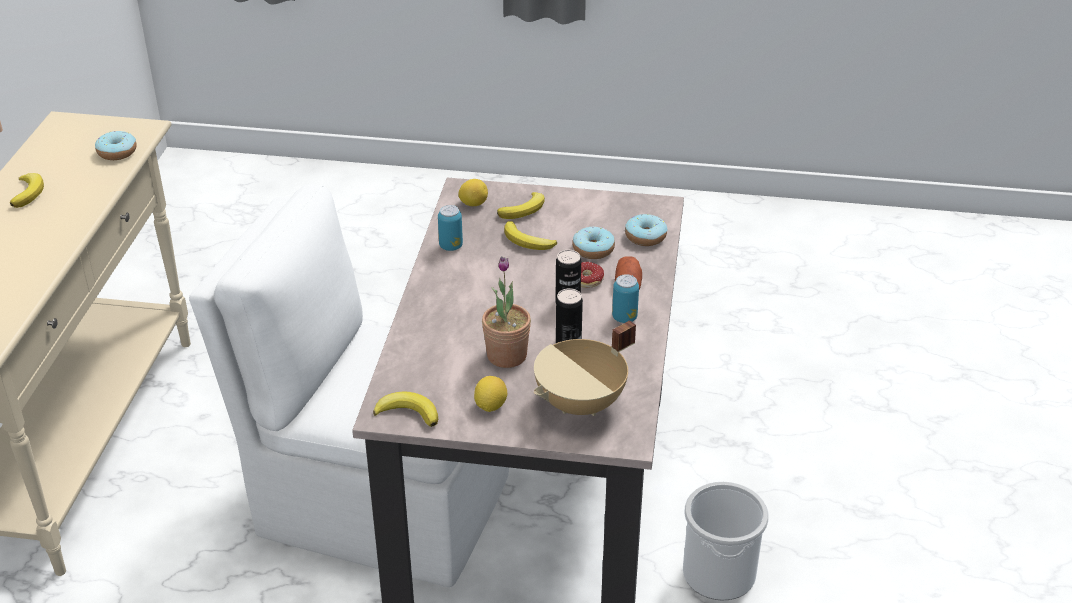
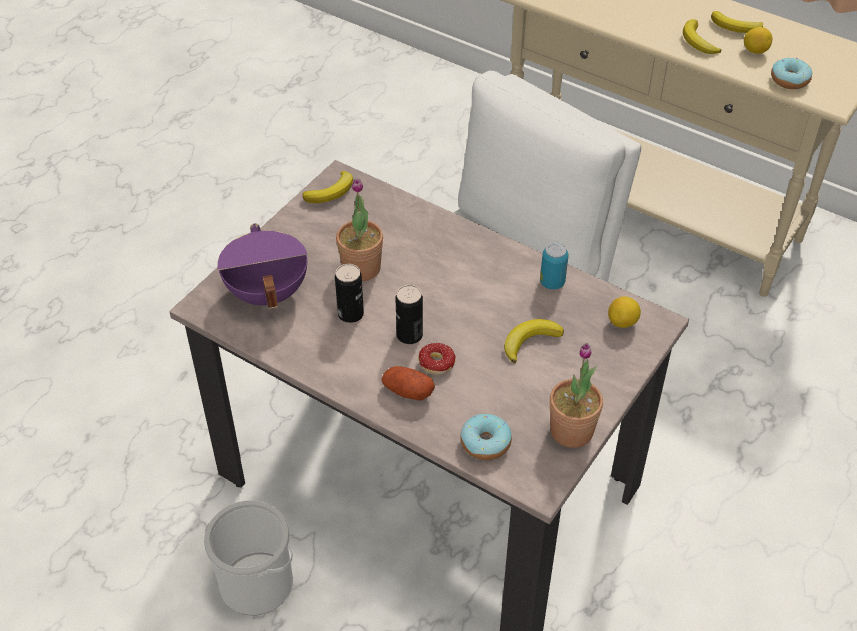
camera: 115 degrees right, 10 degrees up
(490, 406) = (305, 238): lemon -> lemon (755, 51)
(524, 210) = (591, 359): banana -> banana (698, 41)
(582, 404) = (265, 293): beige cooking pot -> purple cooking pot
(593, 249) = (486, 388): donut -> none
(602, 203) = (571, 431): none -> potted plant
(624, 317) = (360, 368): can -> none

